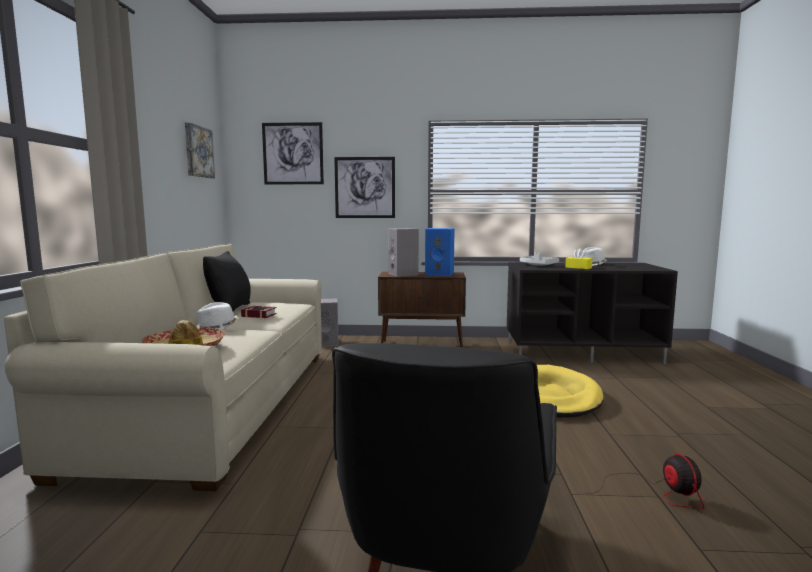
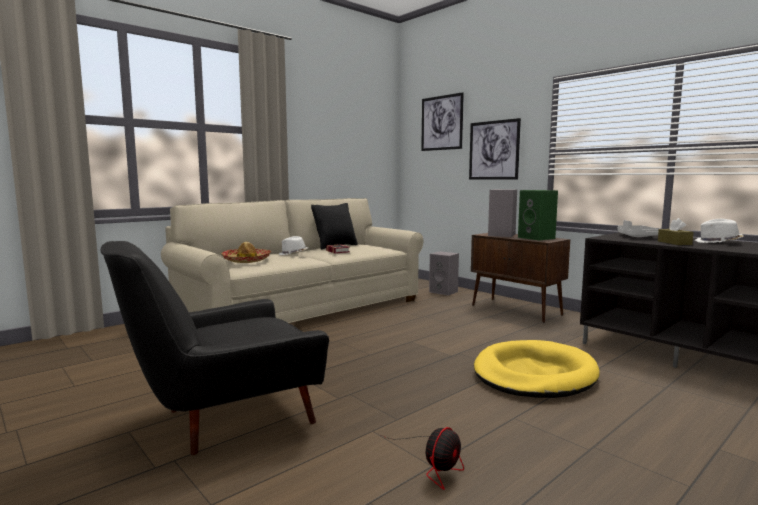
camera: 45 degrees right, 0 degrees up
(198, 152) = (365, 128): picture -> none
(440, 274) = (537, 238): blue speaker -> green speaker
(578, 267) = (674, 243): yellow tissue box -> brown tissue box

